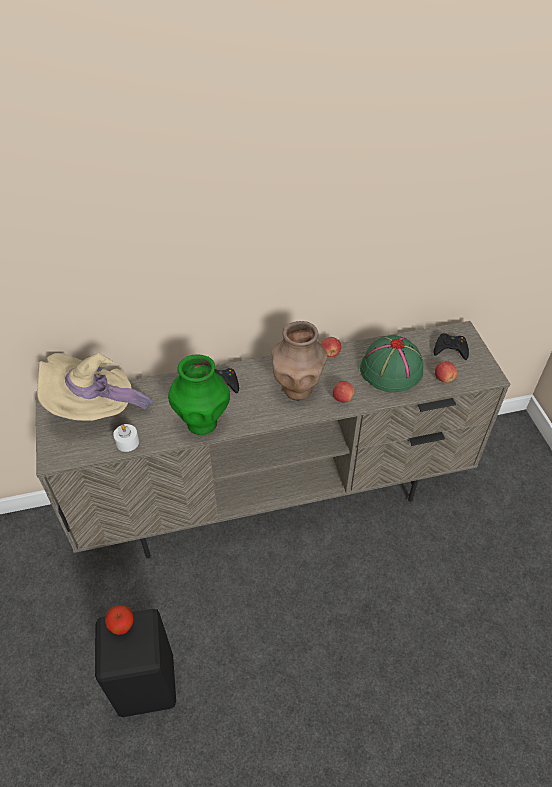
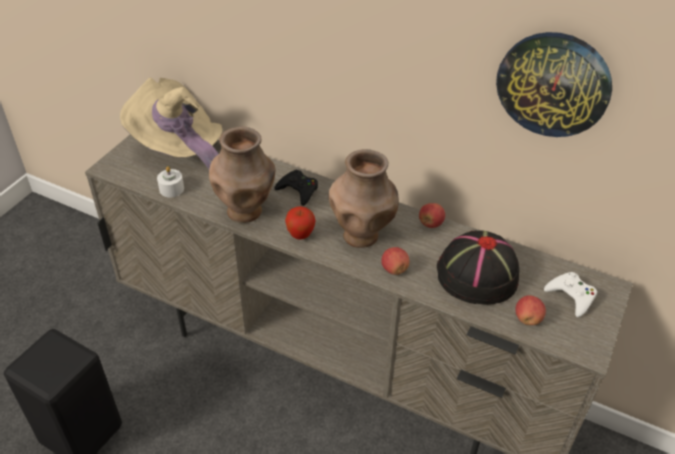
camera: 40 degrees right, 5 degrees down
(122, 626) = (59, 347): apple -> apple (300, 235)
(202, 422) = (246, 211): green vase -> brown vase
(390, 370) = (476, 275): green hat -> black hat
(402, 214) = (553, 84): none -> wall clock
(450, 349) = (571, 296): black game controller -> white game controller

